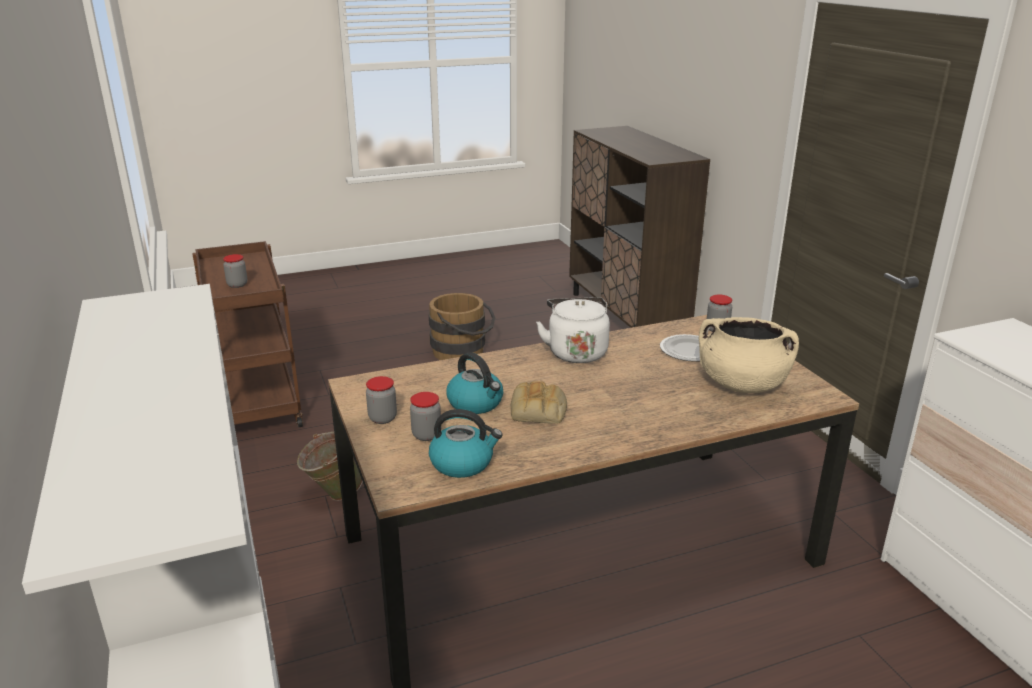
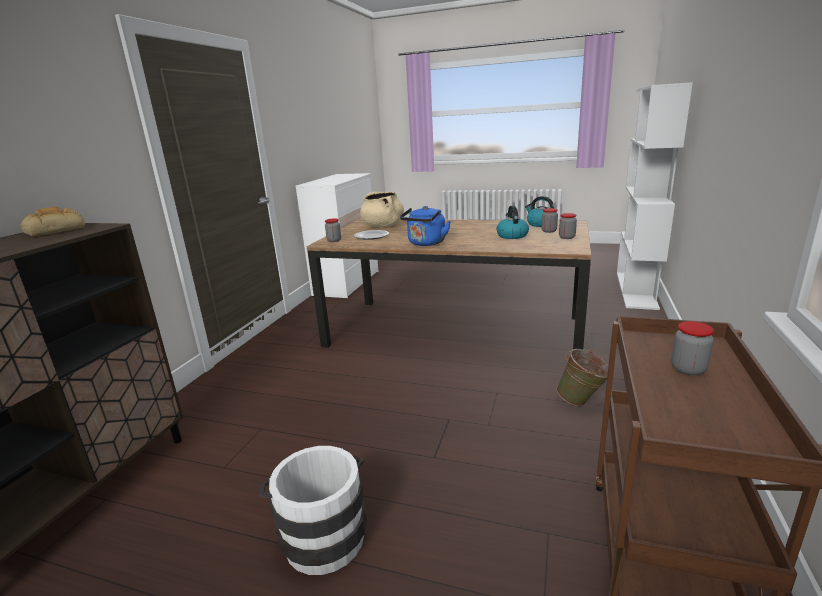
camera: 140 degrees left, 5 degrees down
(463, 352) = (322, 533): brown bucket -> white bucket
(539, 410) = (485, 230): bread -> bread (56, 230)
(576, 352) = (426, 243): white kettle -> blue kettle

